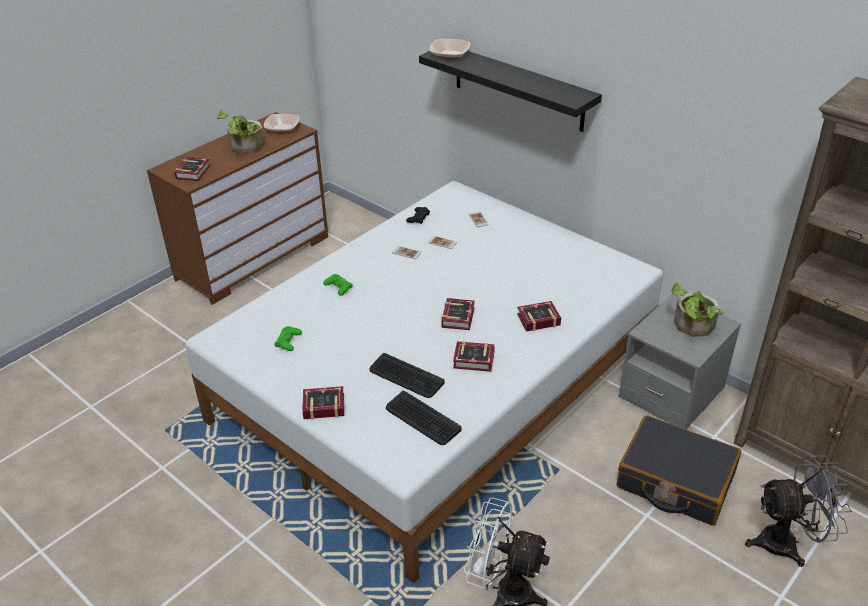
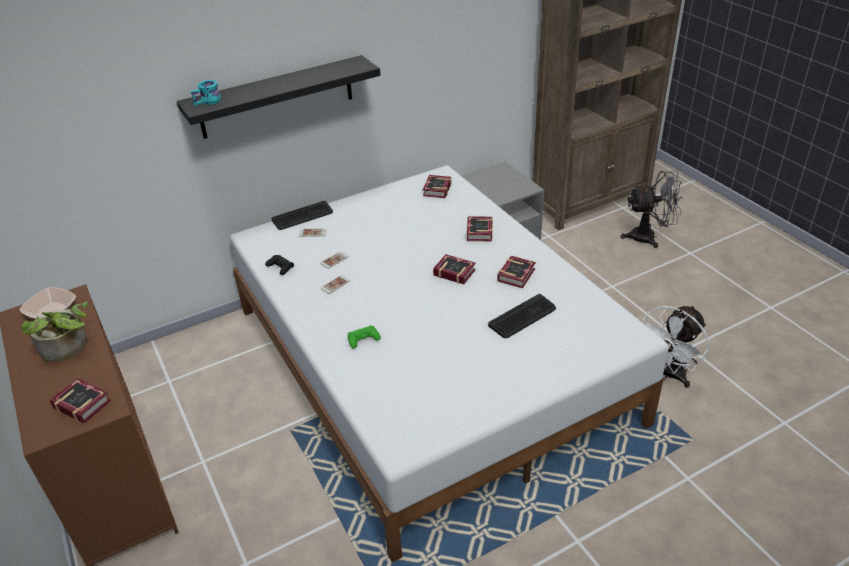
camera: 70 degrees left, 0 degrees up
(288, 341) = (435, 388): green game controller -> none
(322, 405) = (544, 376): book -> book (436, 190)
(422, 419) = (581, 317): keyboard -> keyboard (302, 216)
(450, 55) = (208, 102): bowl -> turquoise mug
(675, 481) = (584, 265): black suitcase -> none
(691, 327) = (500, 180): potted plant -> none
(787, 543) = (649, 237): grey fan -> grey fan turned 75 degrees clockwise

